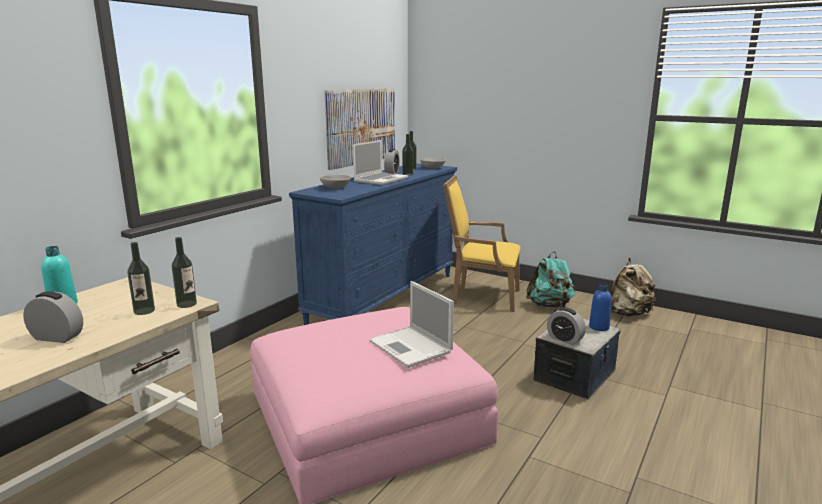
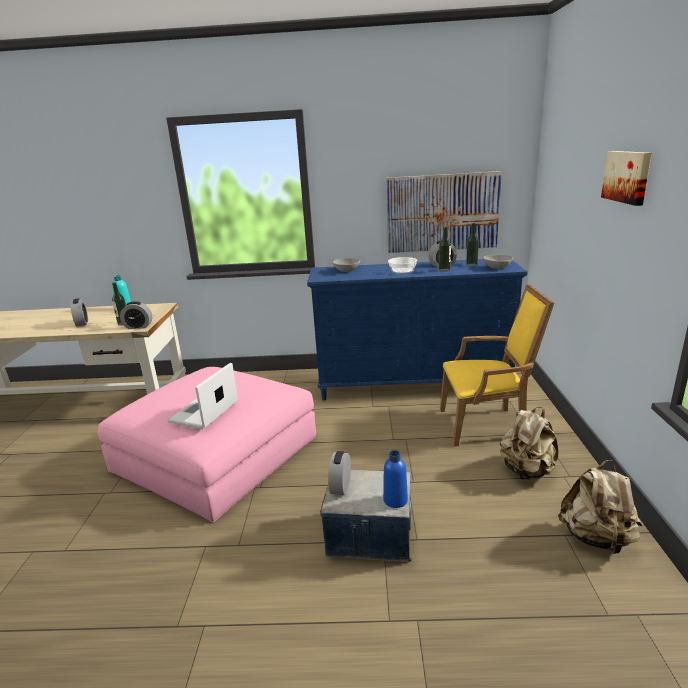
camera: 60 degrees right, 5 degrees up
(186, 304) = (138, 327): bottle -> alarm clock
(381, 180) = (402, 270): laptop -> bowl
(481, 296) = (487, 424): yellow armchair -> yellow armchair turned 105 degrees clockwise
(550, 306) = (527, 471): turquoise backpack -> beige backpack
(558, 84) = (627, 176): none -> picture

